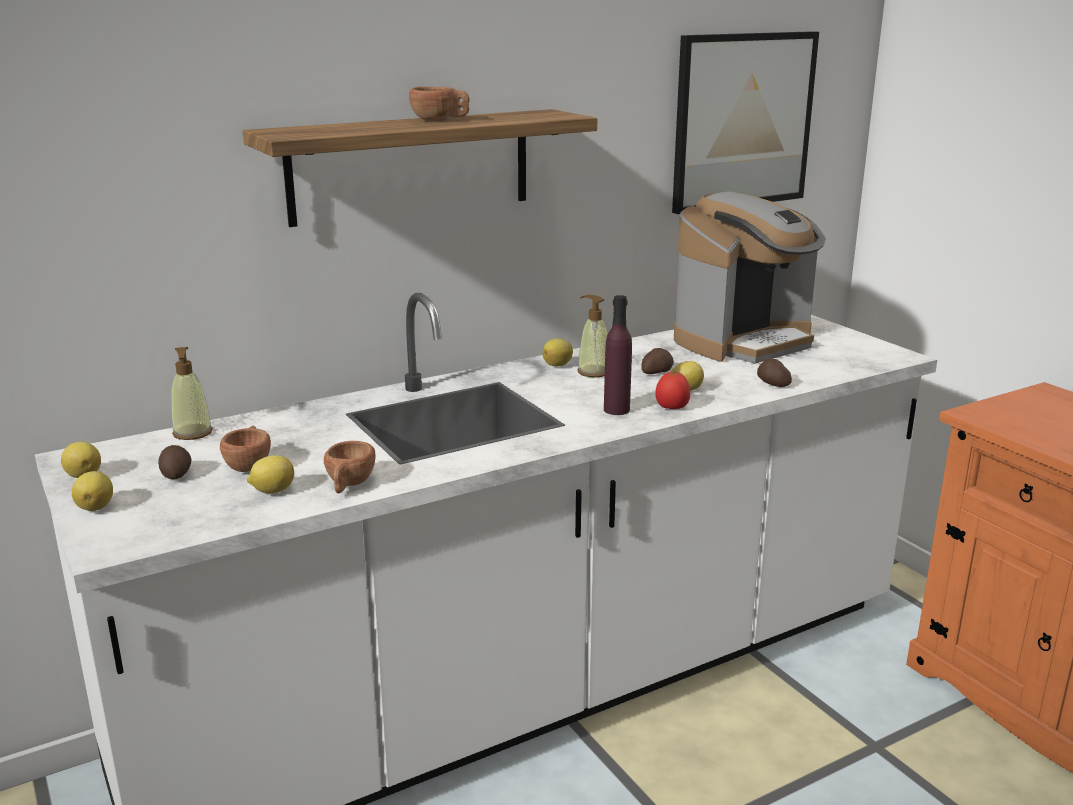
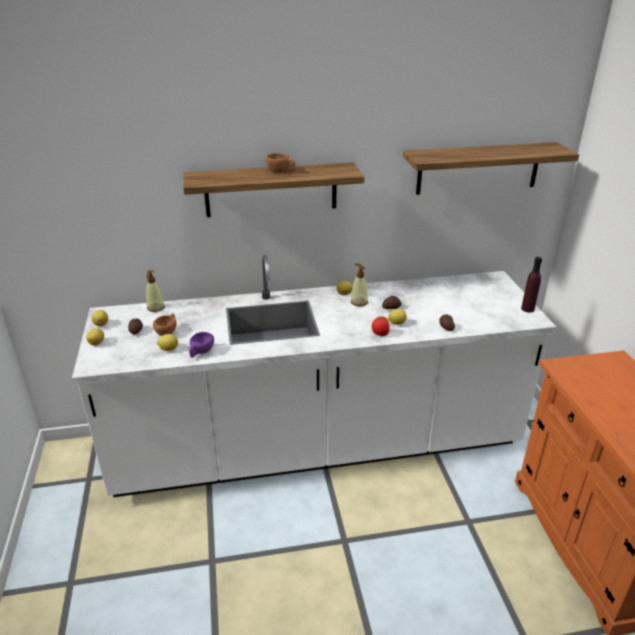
camera: 20 degrees right, 10 degrees up
(349, 485) = (200, 353): brown cup -> purple cup
(616, 410) = (351, 330): purple bottle -> purple bottle (527, 309)
(743, 121) = (478, 168): picture -> shelf
(744, 342) = (455, 294): coffee machine -> none

